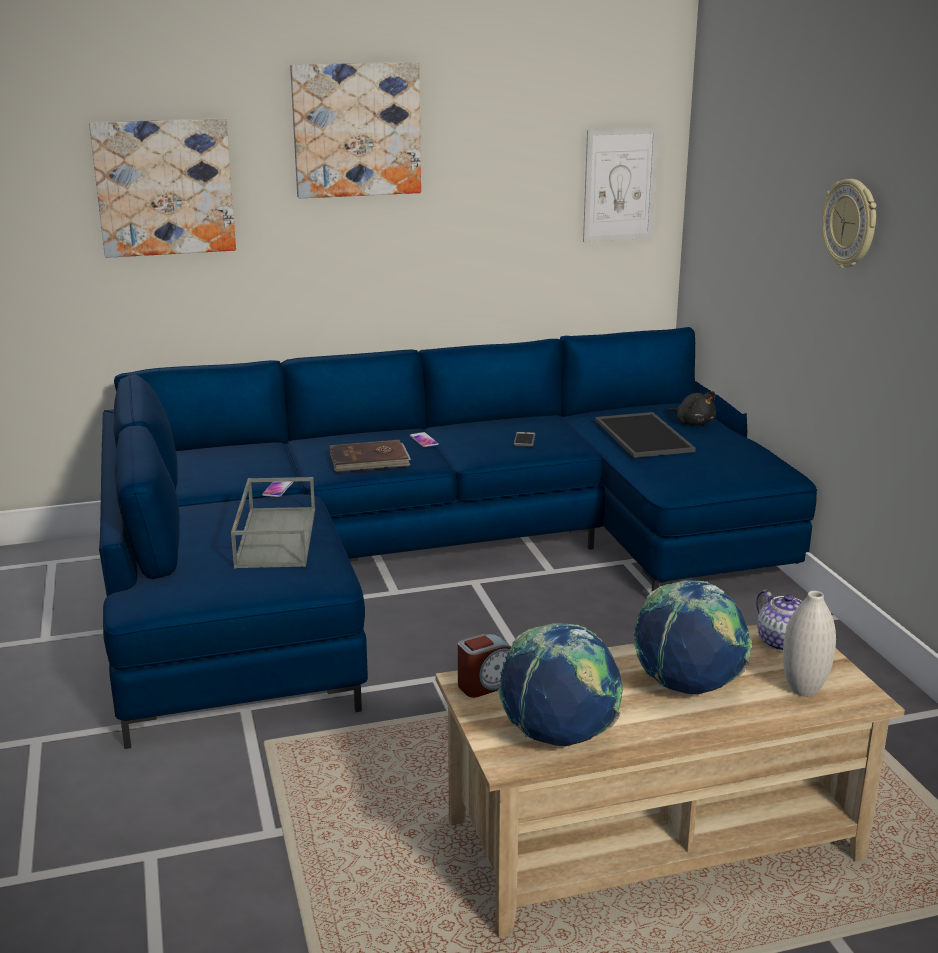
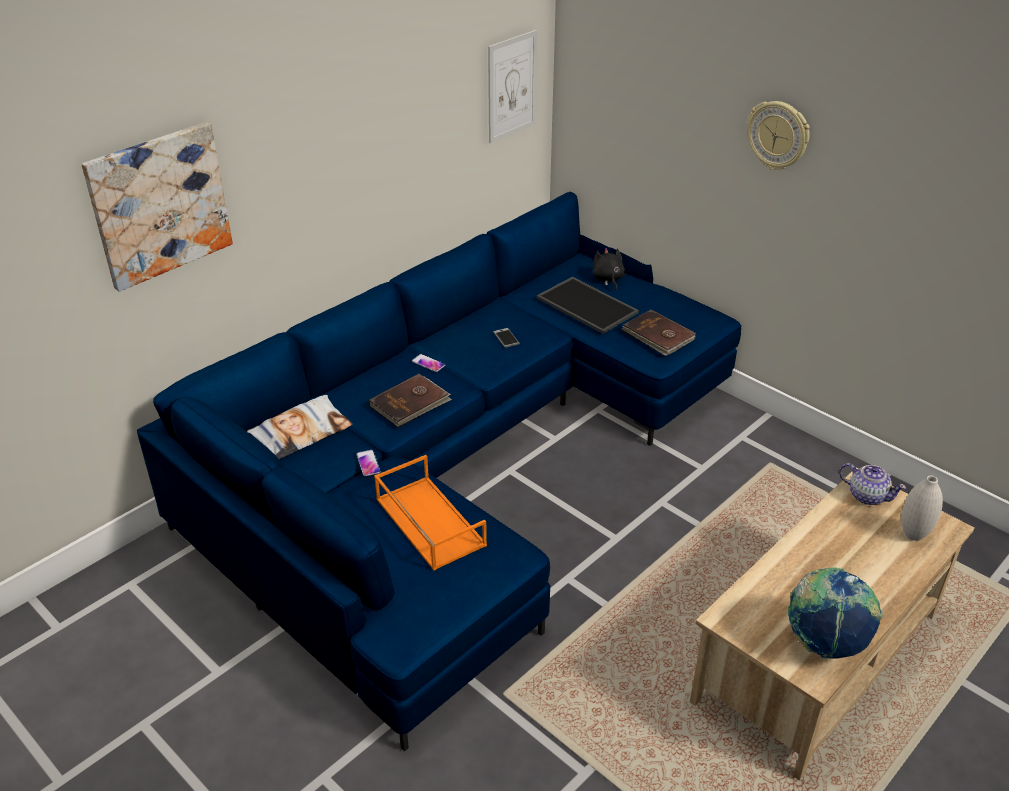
camera: 30 degrees left, 15 degrees up
(247, 456) = (301, 433): none -> pillow
(275, 536) = (428, 522): grey tray -> orange tray
(356, 130) = (316, 99): picture -> none
(487, 684) = (738, 614): alarm clock -> none
(688, 688) = (853, 562): globe -> none
(693, 423) = (608, 279): black plush toy -> black plush toy turned 120 degrees counterclockwise
(695, 471) = (658, 336): none -> brown book

